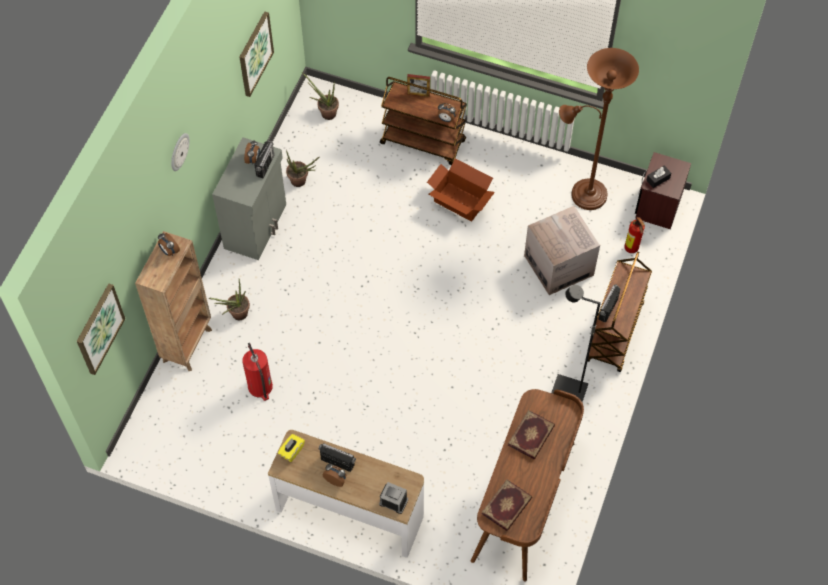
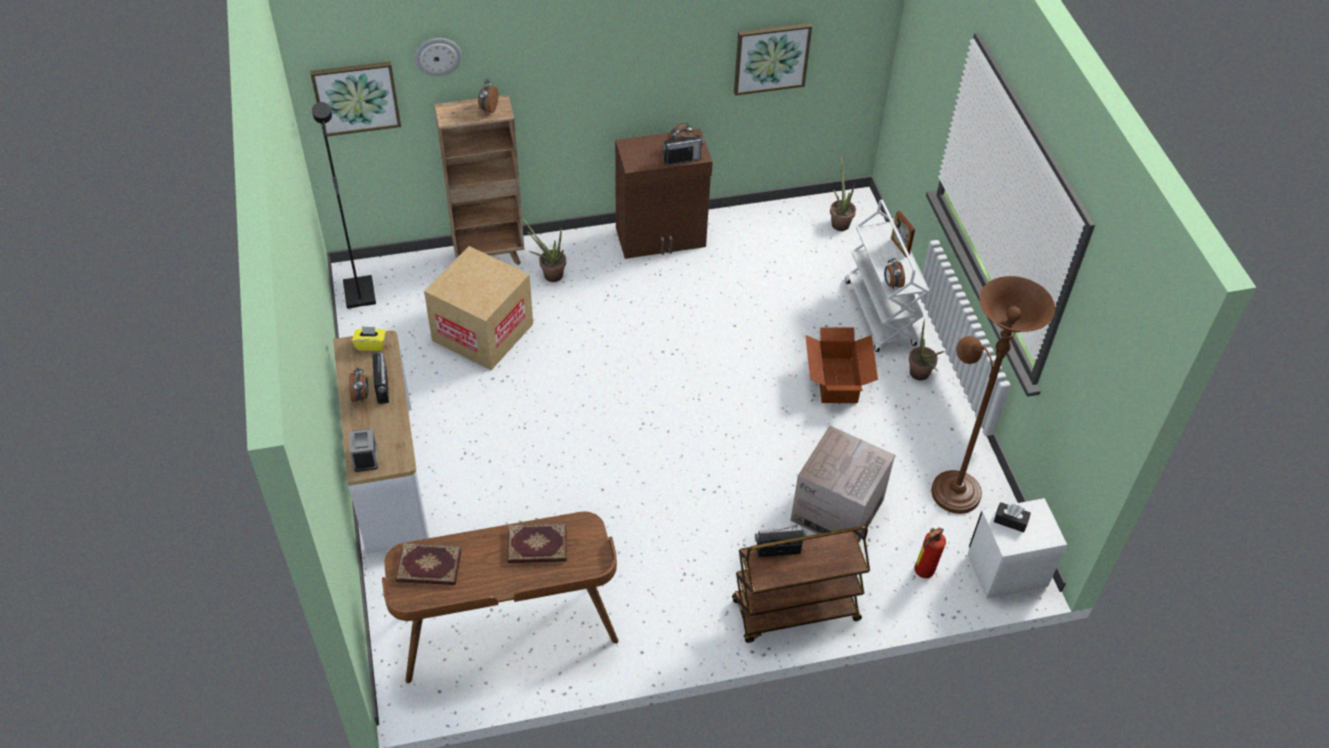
camera: 55 degrees right, 10 degrees down
(179, 151) = (577, 34): wall clock -> wall clock (438, 56)
(256, 226) = (661, 238): grey cabinet -> brown cabinet
(260, 387) = (482, 332): fire extinguisher -> cardboard box
(301, 182) = (742, 244): potted plant -> potted plant (920, 376)
(423, 142) = (880, 314): brown cart -> white cart
(568, 391) = (680, 602): black floor lamp -> black floor lamp (358, 293)
(658, 205) = (1007, 569): brown nightstand -> white nightstand

